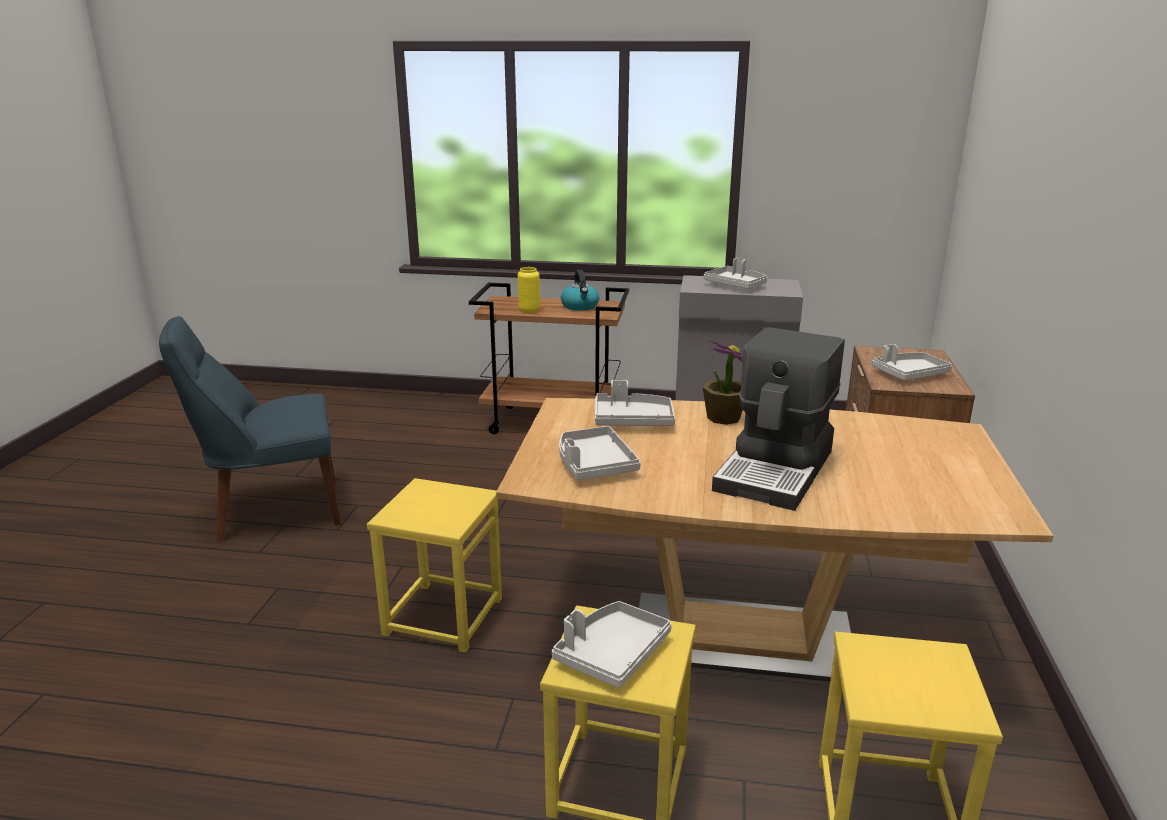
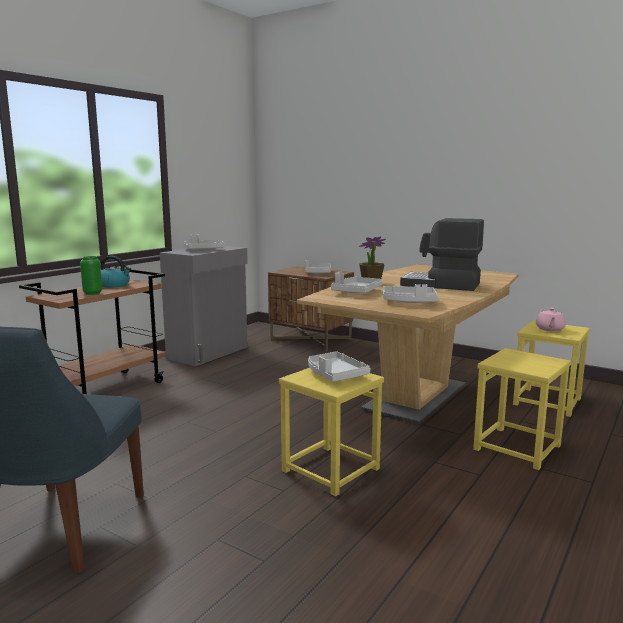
camera: 65 degrees left, 10 degrees down
(529, 311) = (92, 293): yellow vase -> green vase
(611, 654) = (526, 363): grey tray -> grey tray (335, 375)
(776, 470) = (441, 285): coffee machine -> coffee machine turned 150 degrees clockwise
(905, 672) = (549, 329): none -> pink teapot

